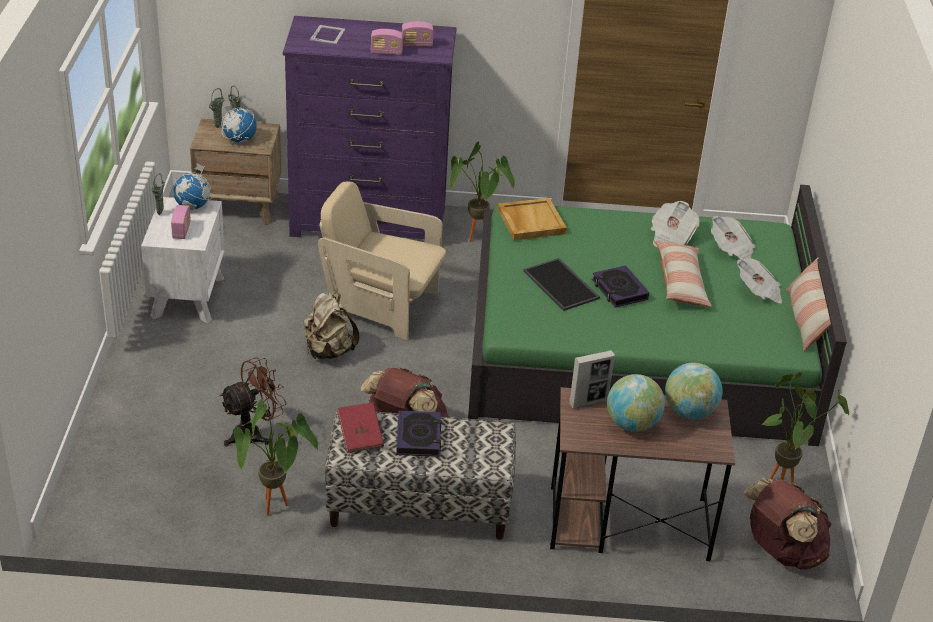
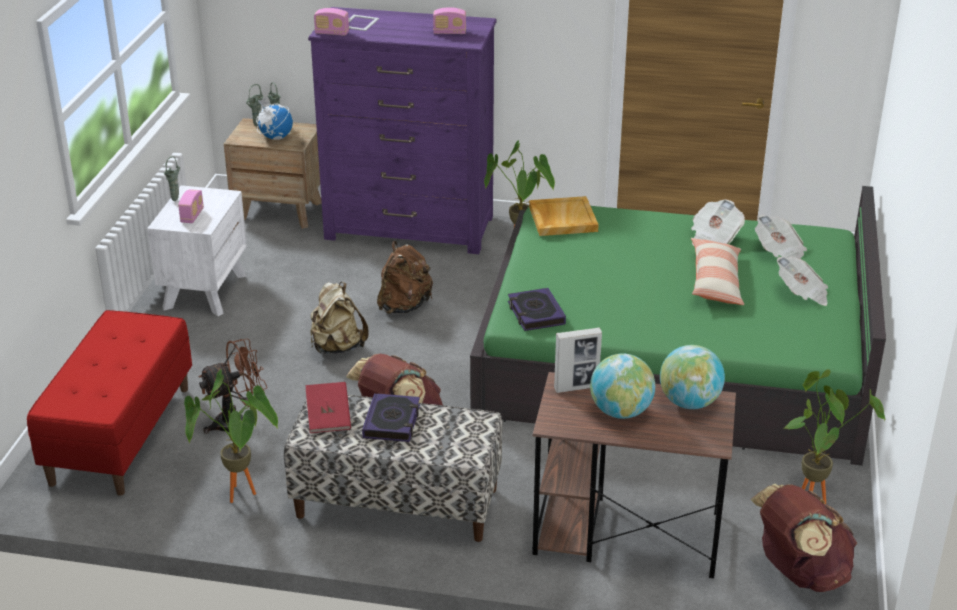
camera: 10 degrees right, 5 degrees down
(145, 452) = (120, 434): none -> red bench
(193, 206) = (211, 195): globe -> none
(382, 305) = (404, 306): beige armchair -> brown backpack
(386, 52) = (415, 38): radio -> radio (332, 33)
(562, 285) = (583, 279): tray -> none
(619, 290) = (644, 286): book -> book (535, 314)
(805, 320) = (851, 324): pillow -> none

